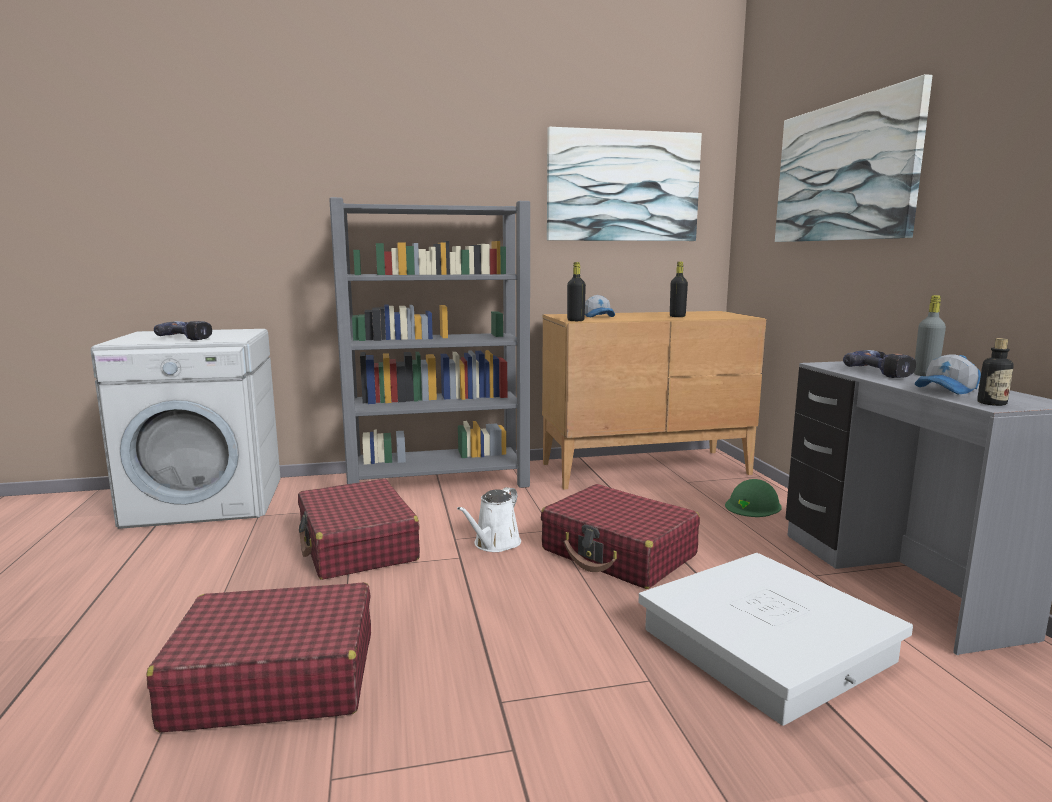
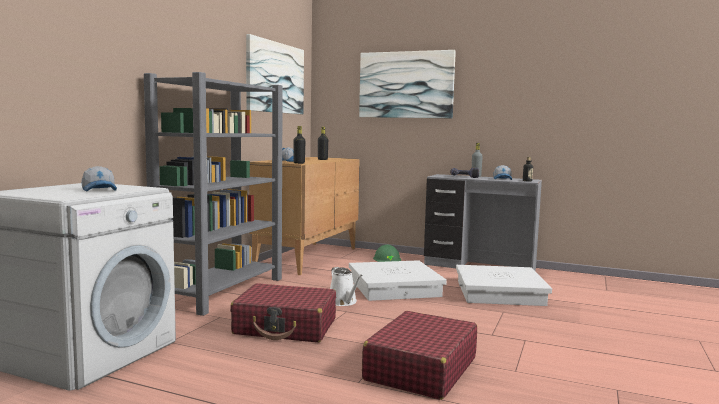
camera: 55 degrees left, 5 degrees down
(190, 337) = (100, 190): power drill -> cap
(619, 553) = (395, 287): red suitcase -> white storage box

